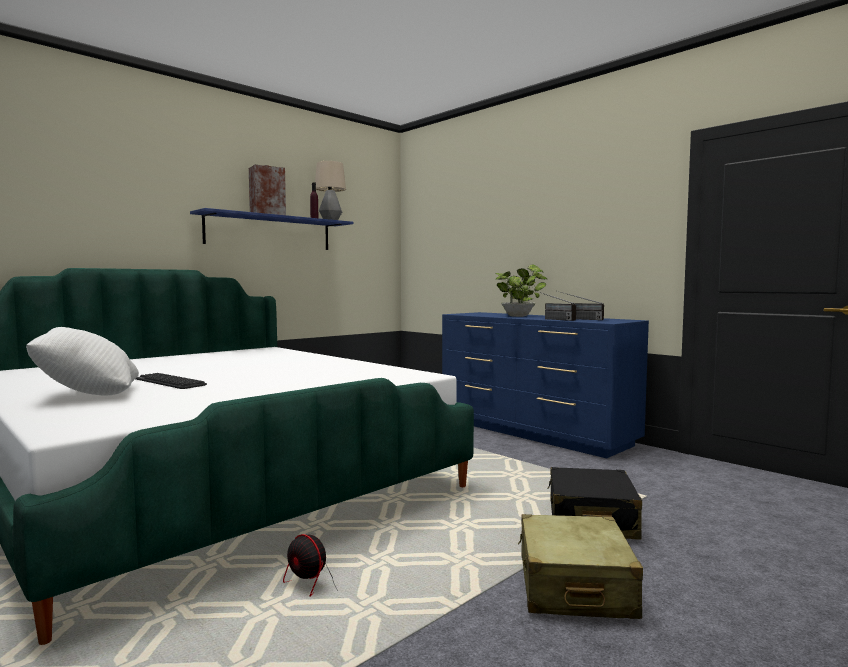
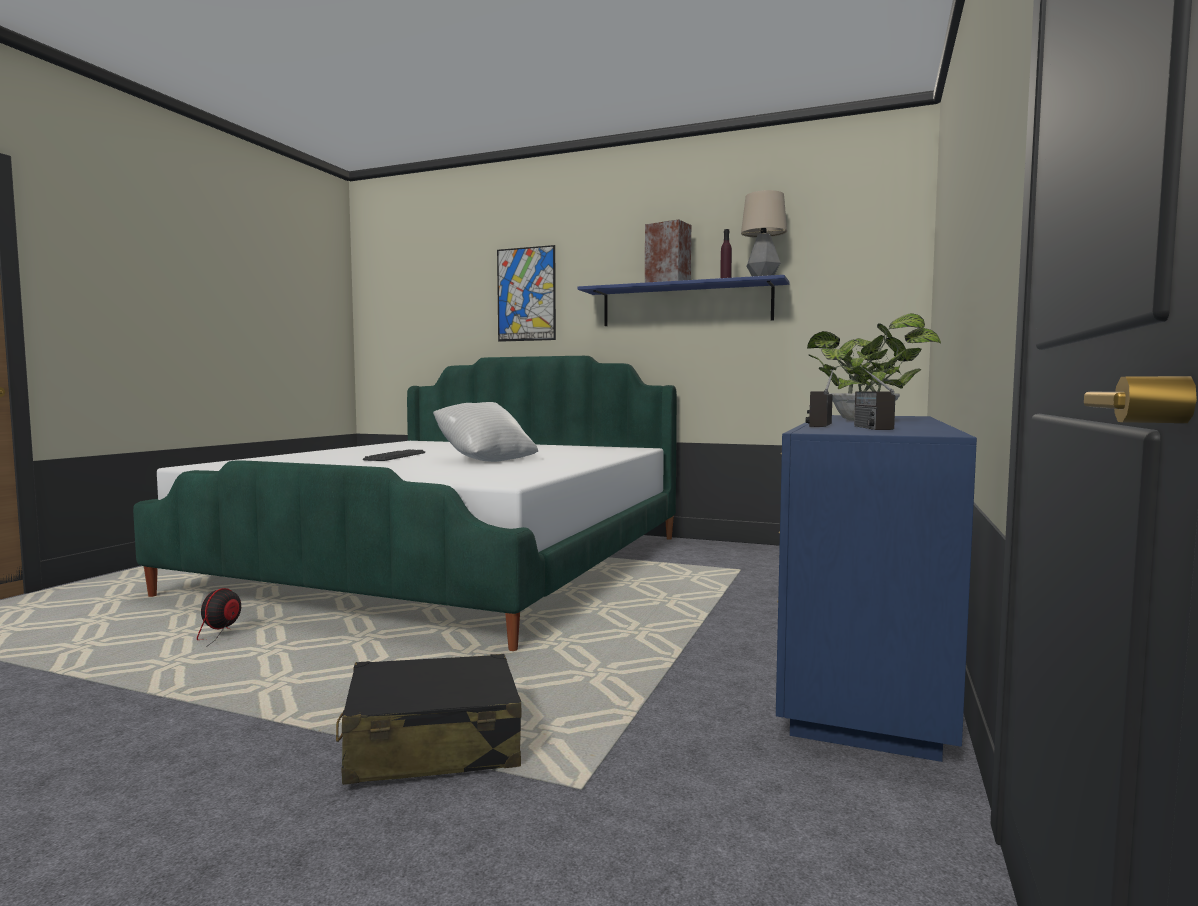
camera: 65 degrees right, 0 degrees up
(88, 395) = (329, 455): white pillow -> white pillow (485, 460)
(115, 203) = (526, 294): none -> picture
(574, 586) = (199, 751): beige suitcase -> none

